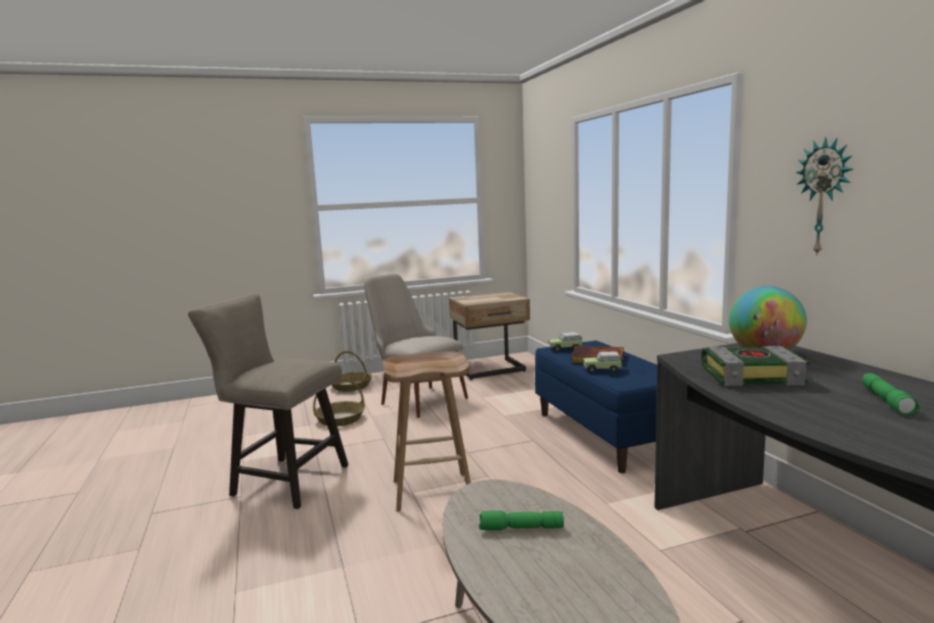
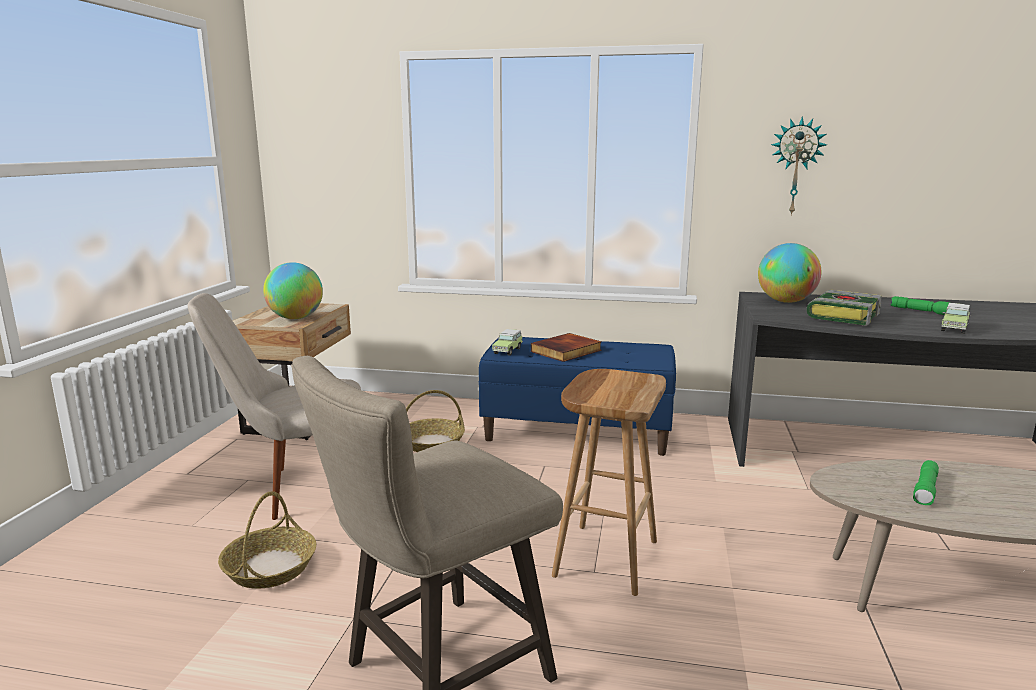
camera: 60 degrees left, 5 degrees up
(351, 386) = (139, 524): basket -> basket (432, 443)
(481, 300) = (295, 318): none -> globe
(603, 370) = (604, 358): toy car -> toy car (954, 328)

